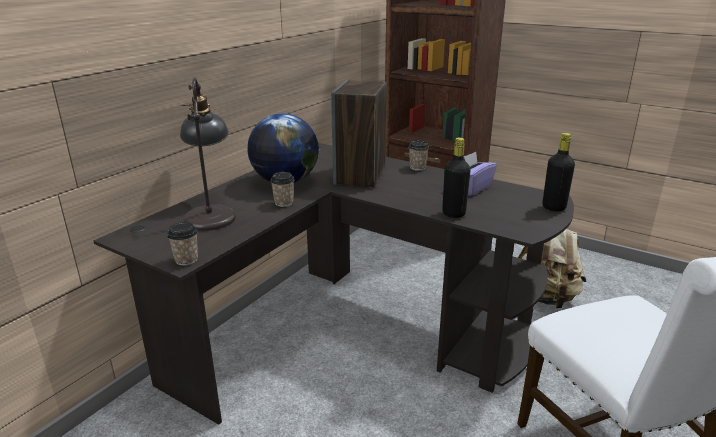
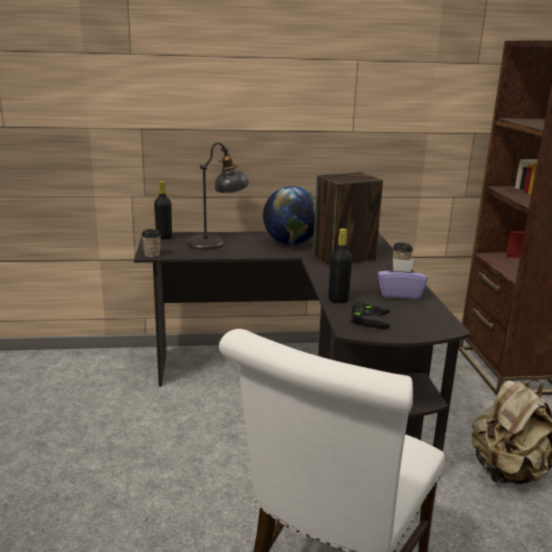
camera: 50 degrees right, 5 degrees down
(284, 203) = (258, 252): cup -> none
(506, 217) = (368, 317): none -> black game controller
(553, 207) = (426, 331): black bottle -> black bottle (164, 237)

